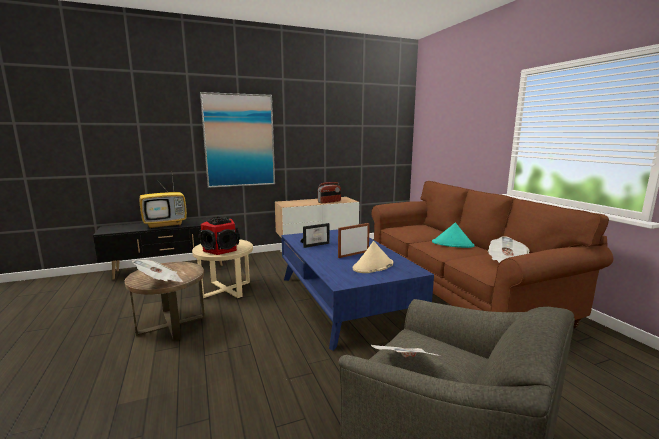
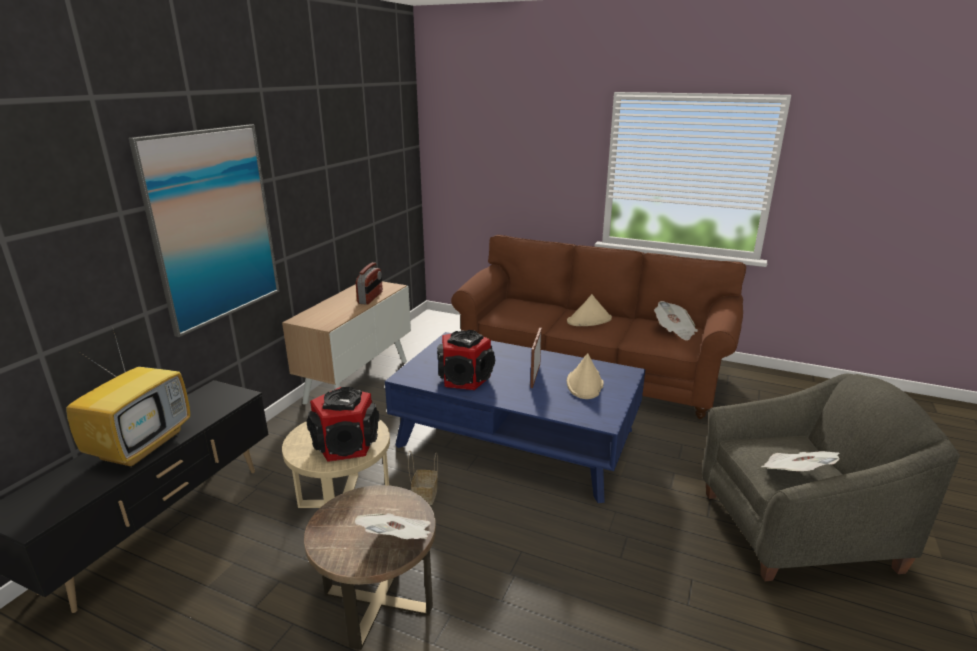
camera: 45 degrees left, 10 degrees up
(258, 301) = (424, 494): none -> basket
(315, 244) = (464, 378): picture frame -> speaker
(453, 244) = (589, 320): turquoise hat -> beige hat

